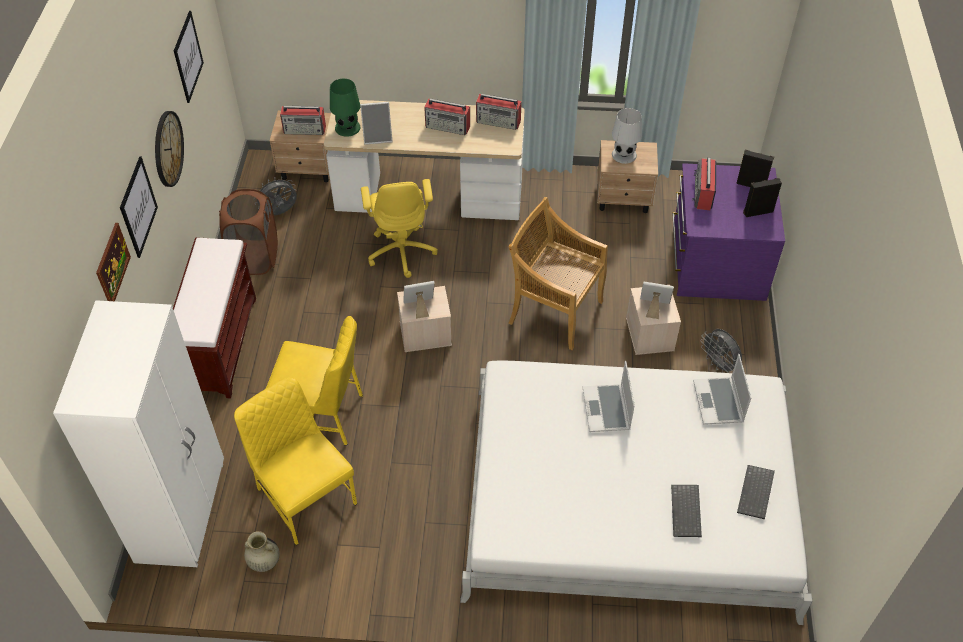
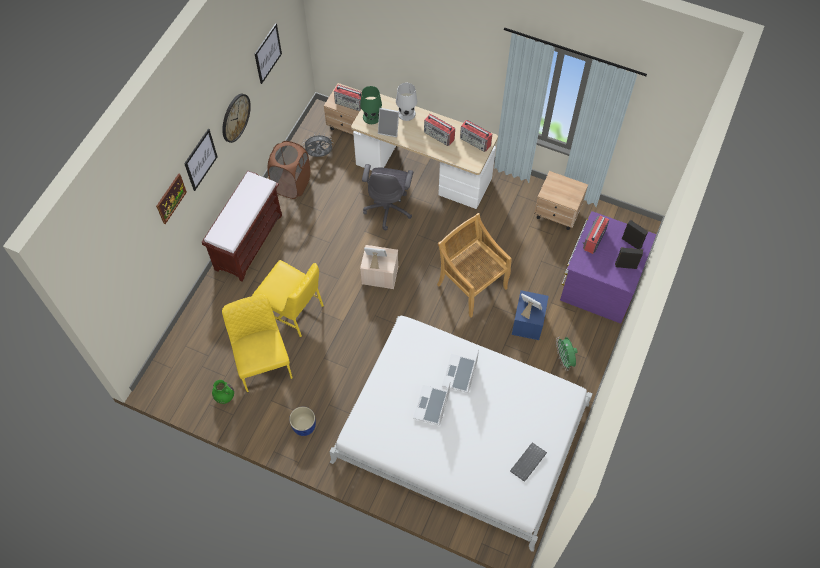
camera: 20 degrees right, 10 degrees up
(182, 511) = (188, 347): white wardrobe -> none
(264, 562) = (224, 396): beige vase -> green vase
(401, 564) = (304, 426): none -> blue planter
(402, 251) = (388, 208): yellow office chair -> grey office chair
(623, 155) = (559, 187): white table lamp -> white table lamp (406, 113)
(650, 334) = (528, 323): beige storage box -> blue storage box
(687, 512) = (478, 460): keyboard -> none
(719, 364) = (564, 360): grey fan -> green fan
(719, 402) = (535, 393): laptop -> laptop (432, 406)

